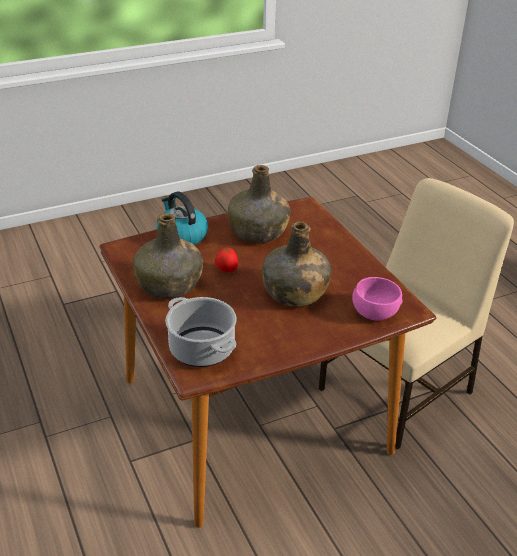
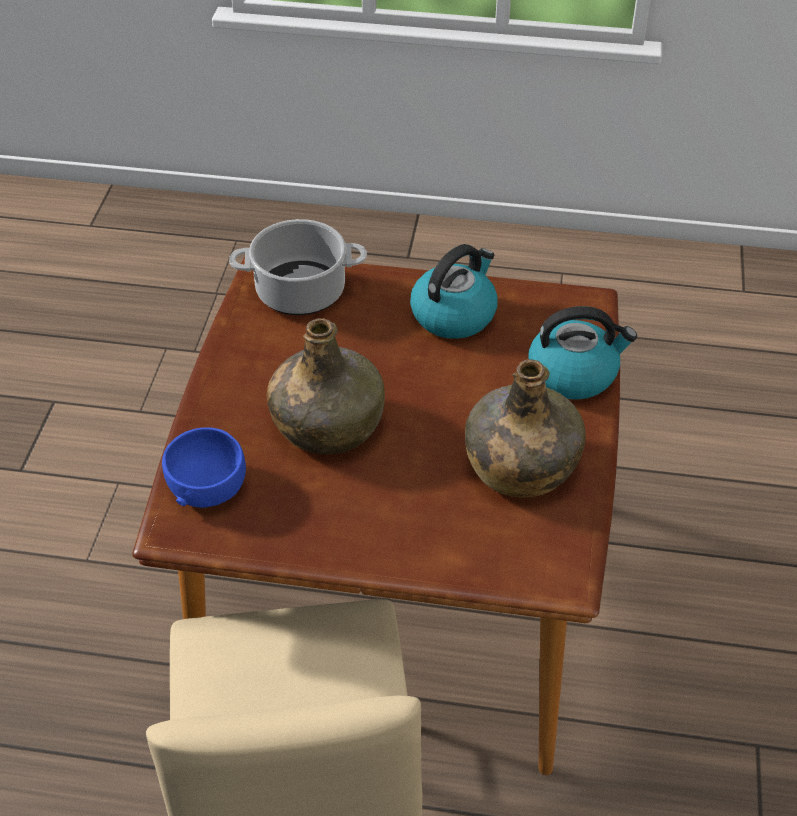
camera: 125 degrees right, 10 degrees up
(170, 285) = (454, 314): green bottle -> kettle
(226, 270) = (442, 381): tomato -> none
(375, 312) = (207, 486): pink bowl -> blue bowl

